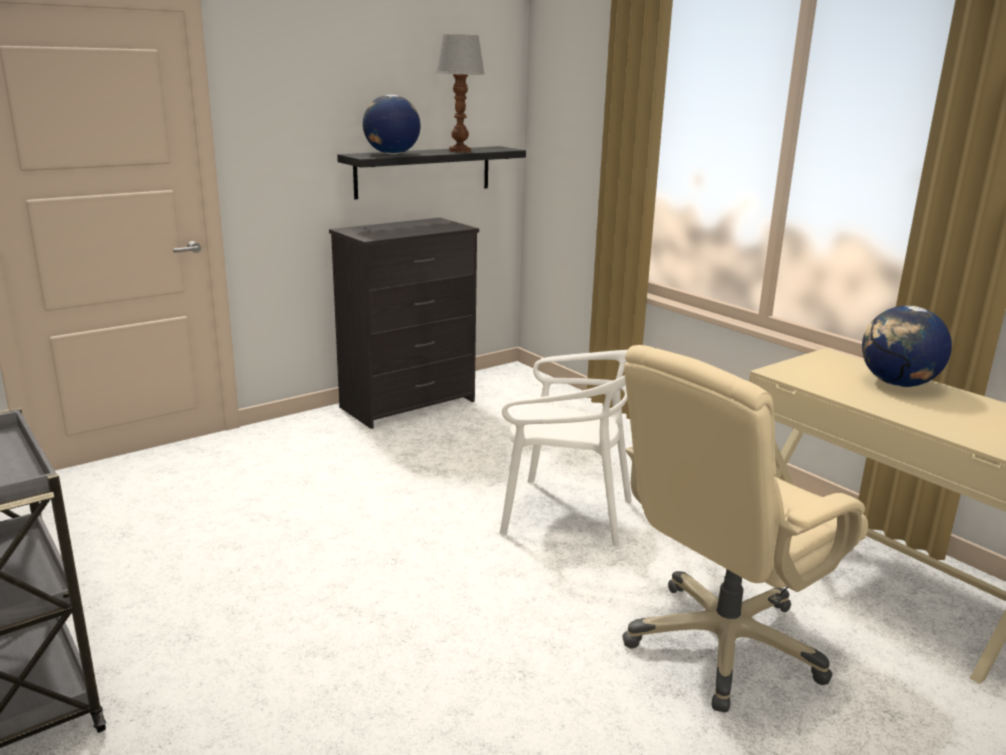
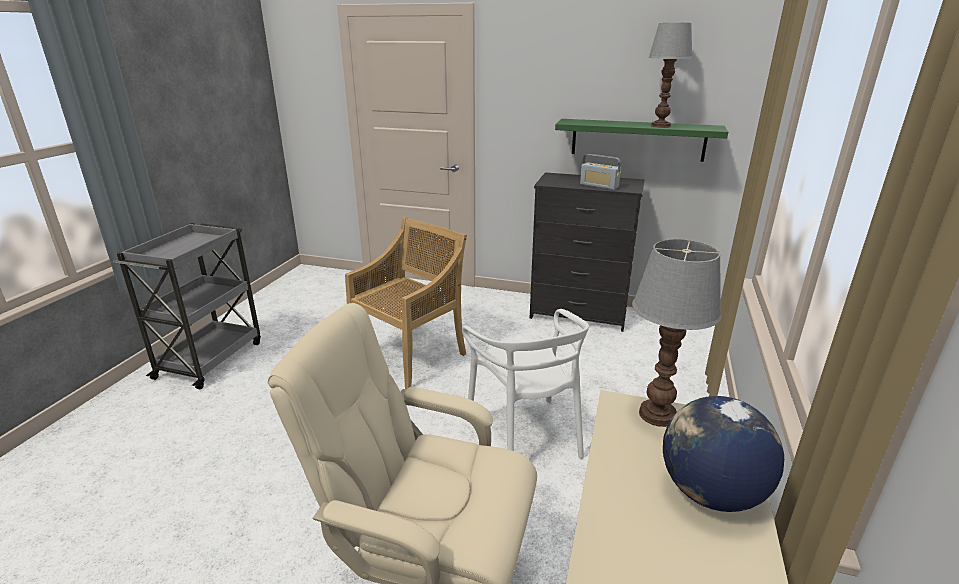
camera: 55 degrees right, 5 degrees up
(324, 522) = (411, 356): none -> beige chair
(391, 154) = (595, 122): globe -> none
(423, 171) = (637, 140): black shelf -> green shelf
(425, 230) = (599, 186): none -> radio
(801, 367) = (656, 415): none -> table lamp

